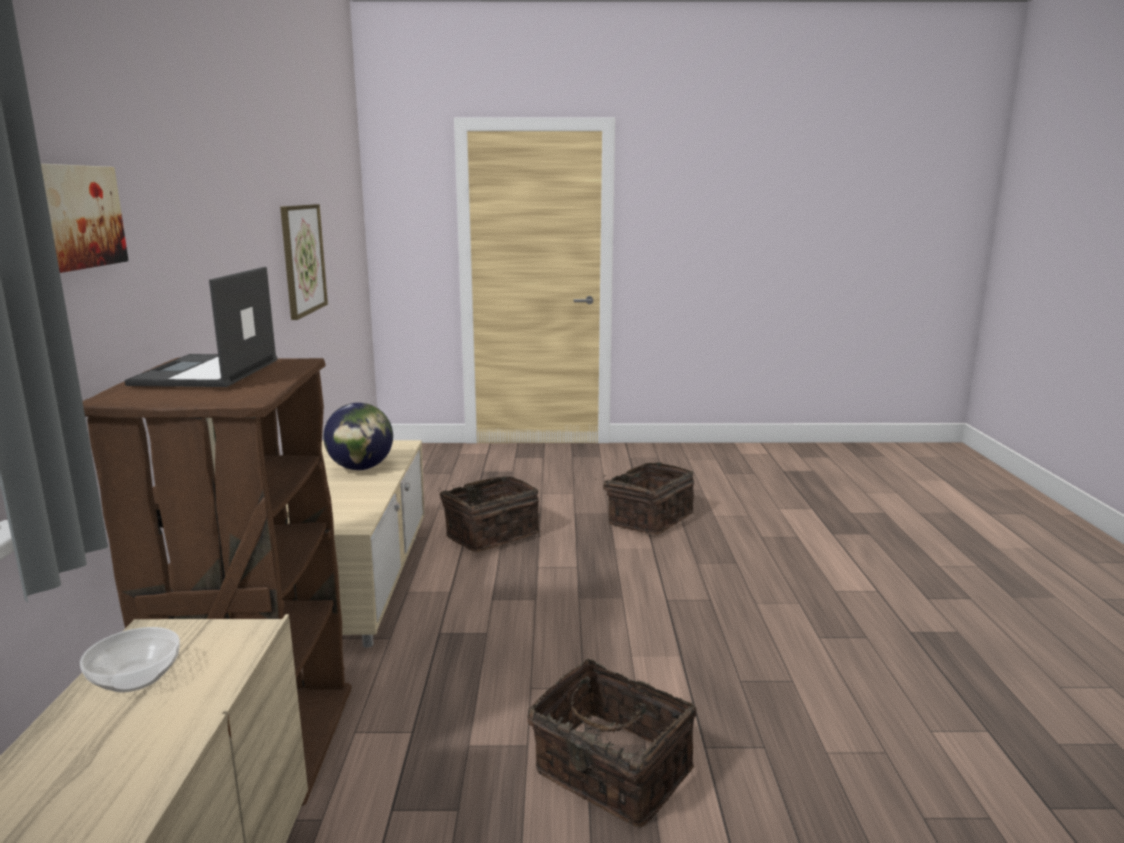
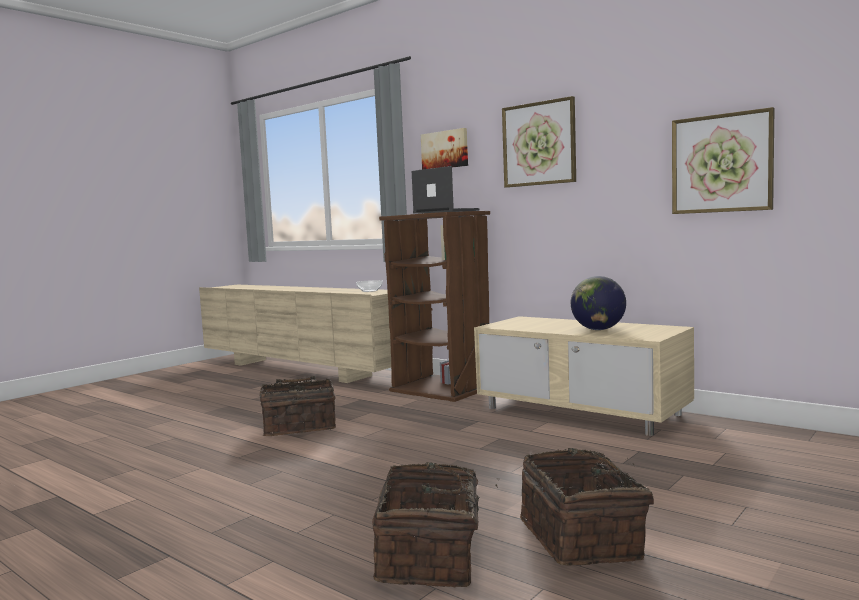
camera: 130 degrees right, 10 degrees down
(198, 222) = (539, 144): none -> picture
(490, 535) = (626, 458): basket -> basket (430, 557)

